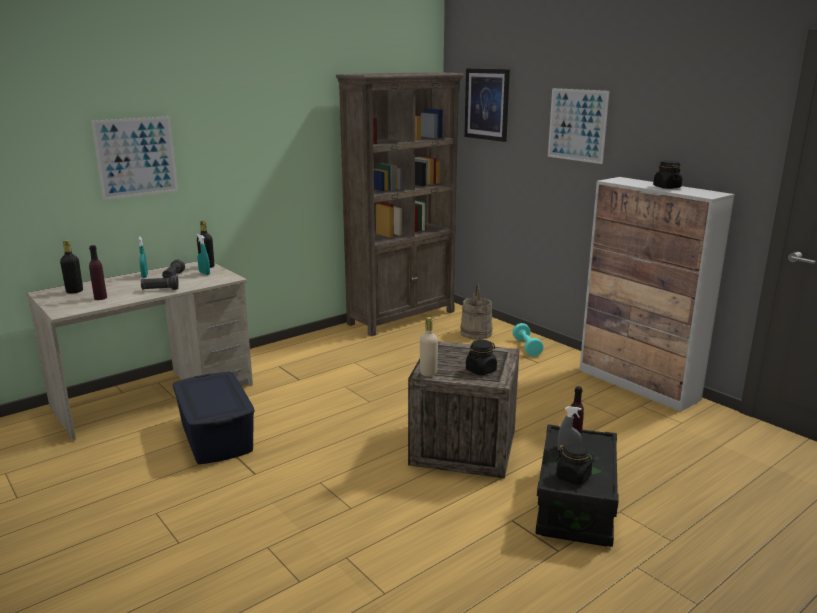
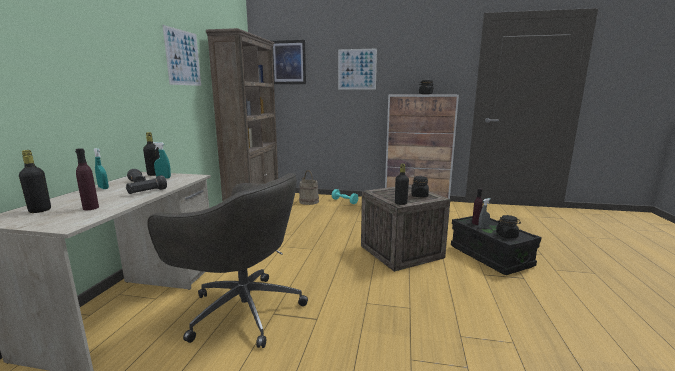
camera: 40 degrees left, 5 degrees down
(136, 157) = (74, 69): picture -> picture (183, 58)
(215, 436) = (242, 309): blue storage box -> grey office chair
(428, 373) = (400, 203): beige bottle -> black bottle

